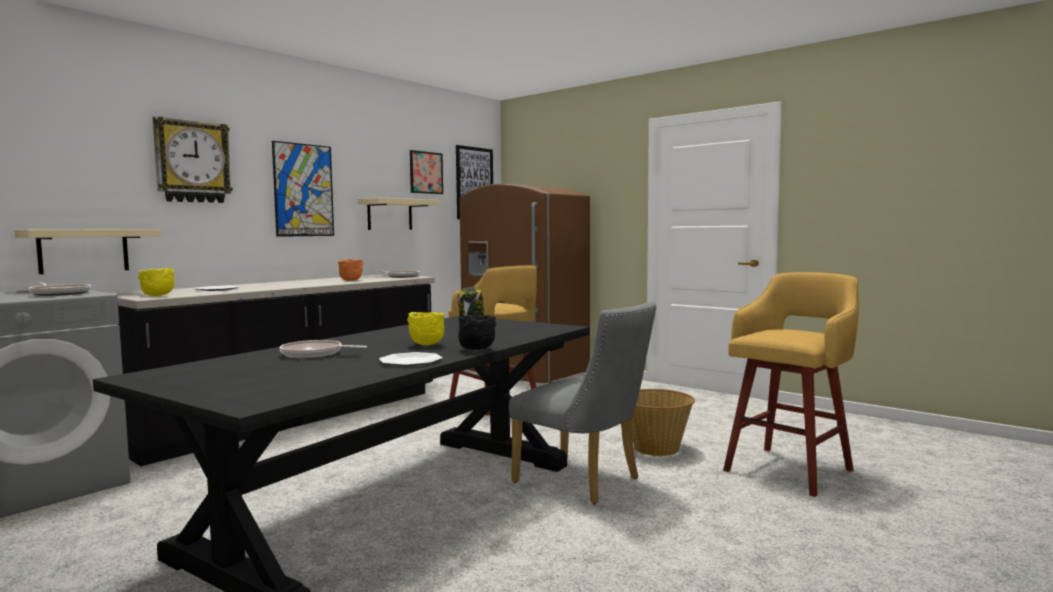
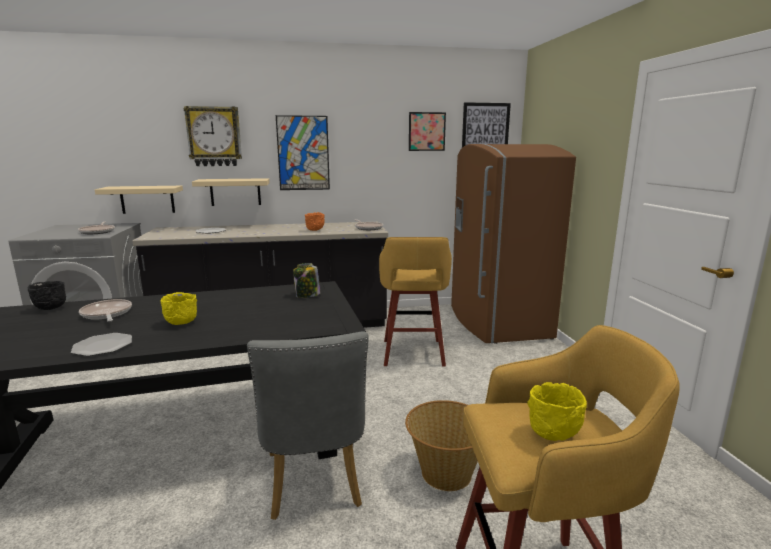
camera: 40 degrees right, 10 degrees up
(158, 296) = (159, 235): yellow bowl -> yellow bowl (554, 435)
(389, 214) = (385, 171): beige shelf -> beige shelf (235, 192)
(476, 350) = (179, 343): black bowl -> black bowl (50, 309)

